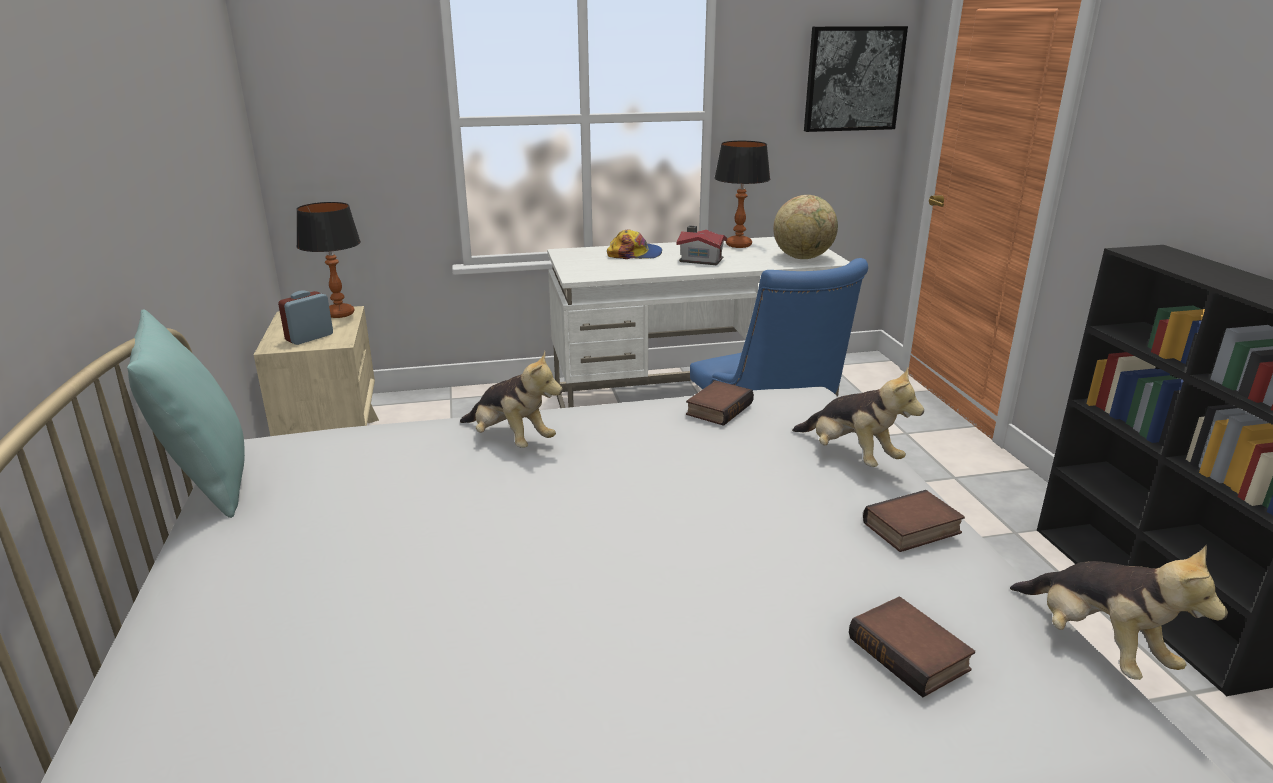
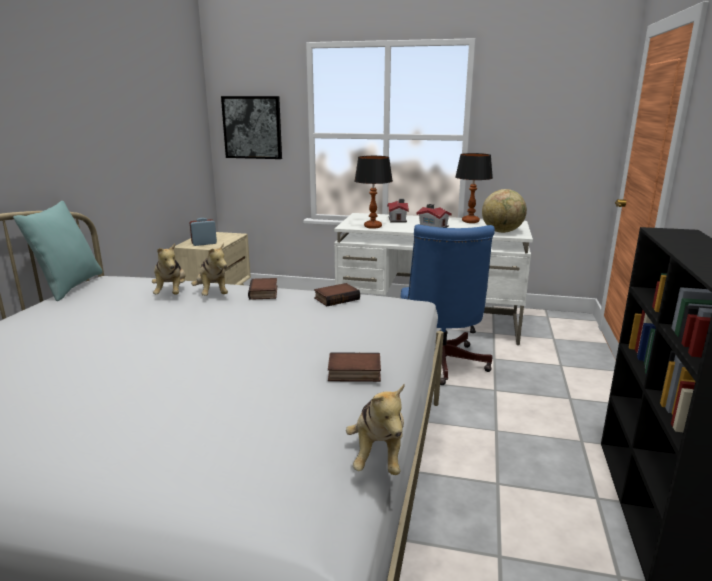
camera: 25 degrees right, 5 degrees down
(340, 314) = (231, 235): table lamp -> table lamp (373, 226)
(635, 254) = (398, 219): cap -> toy house
(850, 456) = (376, 333): plush toy -> plush toy (171, 293)
(853, 79) = (574, 116): picture -> picture (252, 127)
(912, 653) = (257, 424): book -> book (264, 293)

